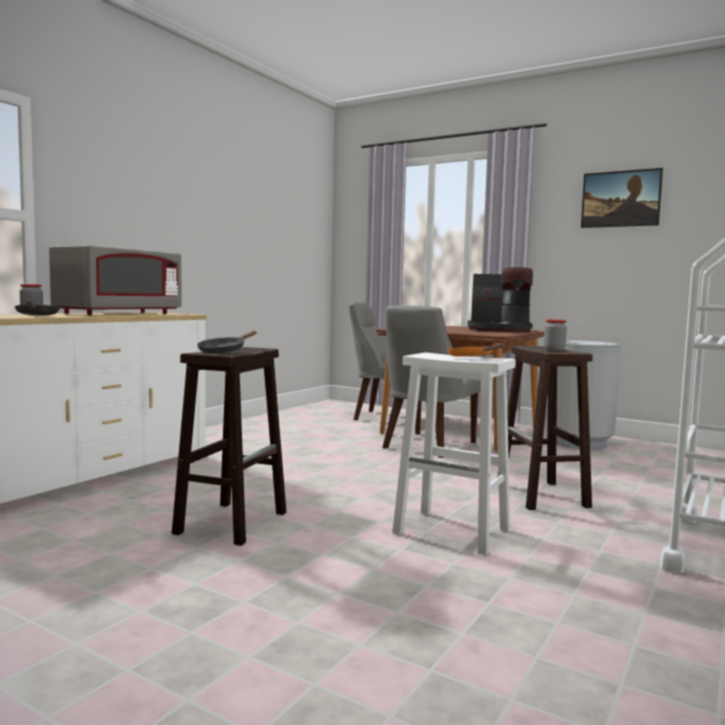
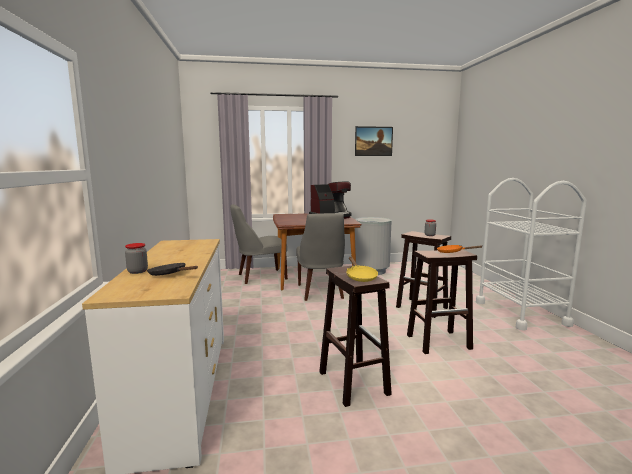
camera: 40 degrees left, 5 degrees up
(119, 313) = (175, 252): grey microwave -> none
(224, 351) = (360, 277): black frying pan -> yellow frying pan
(454, 531) = (439, 342): white stool -> brown stool

